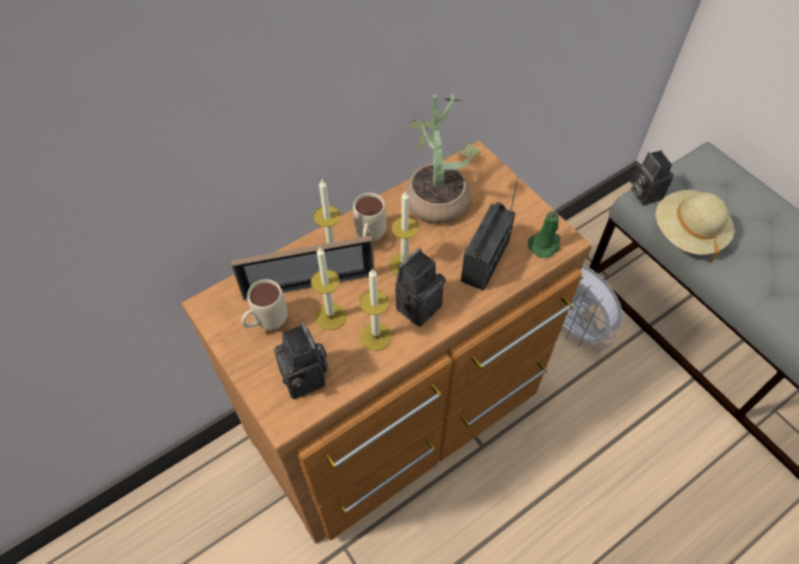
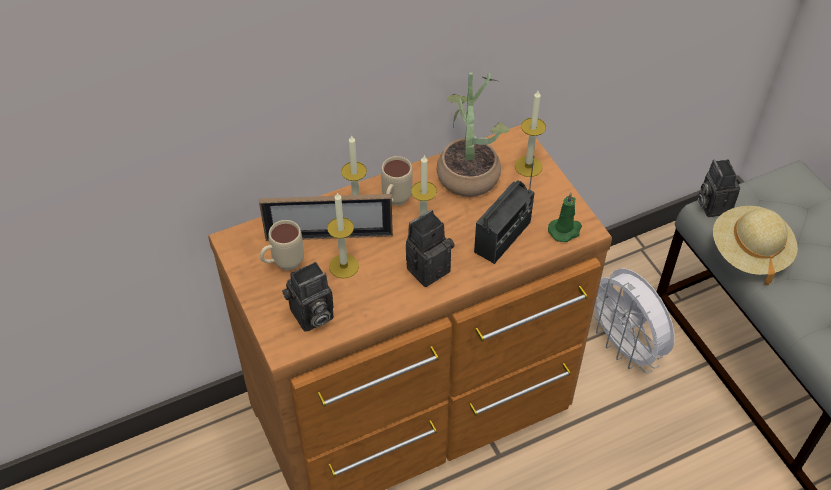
camera: 10 degrees right, 5 degrees down
(307, 379) = (311, 317): camera -> camera turned 75 degrees clockwise
(376, 336) = (382, 289): candle -> candle (528, 166)

